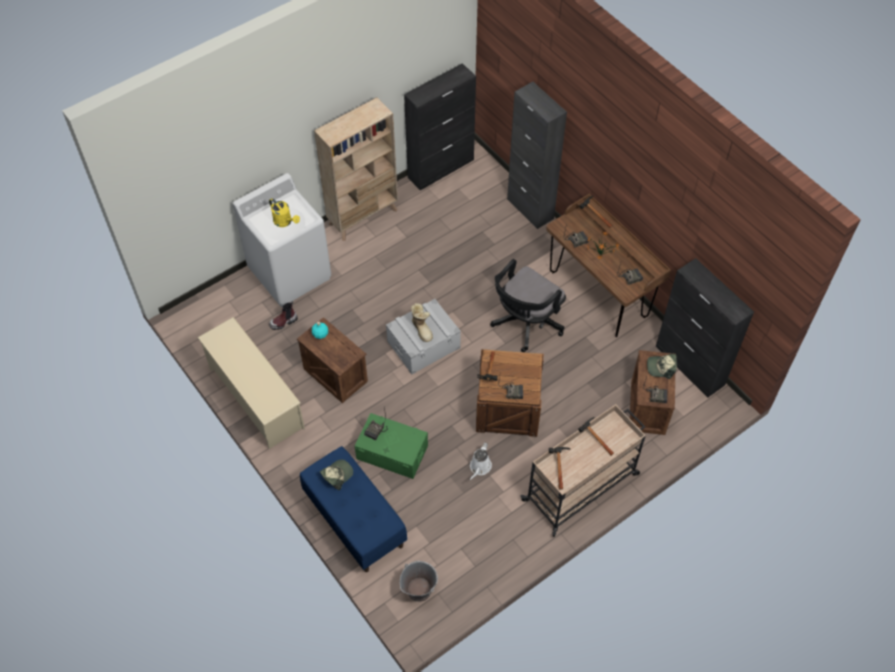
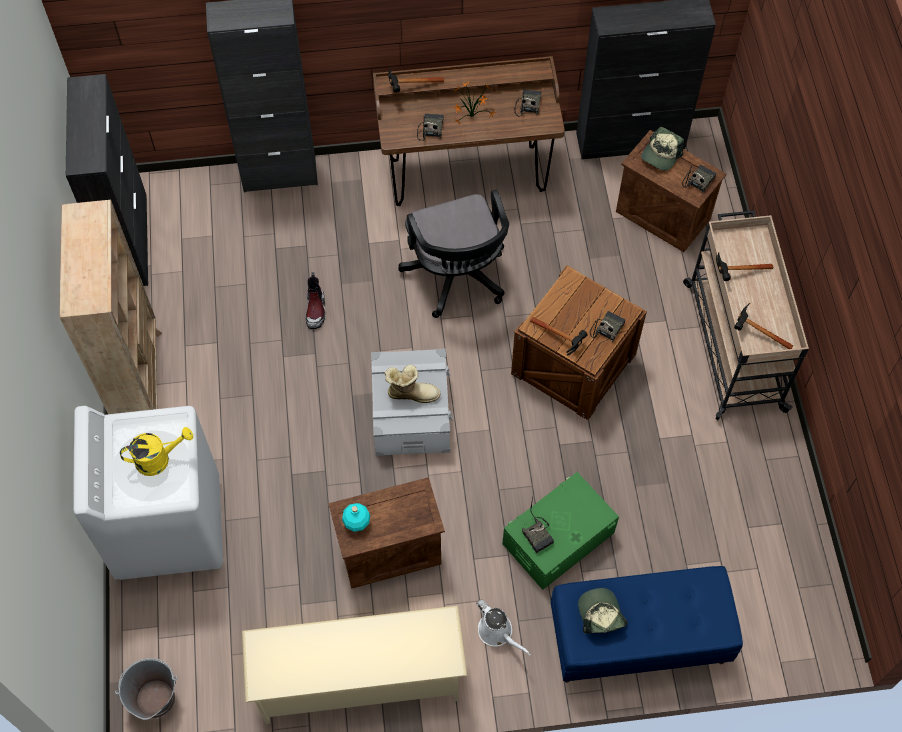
camera: 60 degrees left, 5 degrees up
(284, 322) = (250, 577): boot -> boot (316, 310)
(419, 589) = (781, 608): grey bucket -> grey bucket (155, 699)
(479, 467) = (642, 444): white watering can -> white watering can (497, 632)

